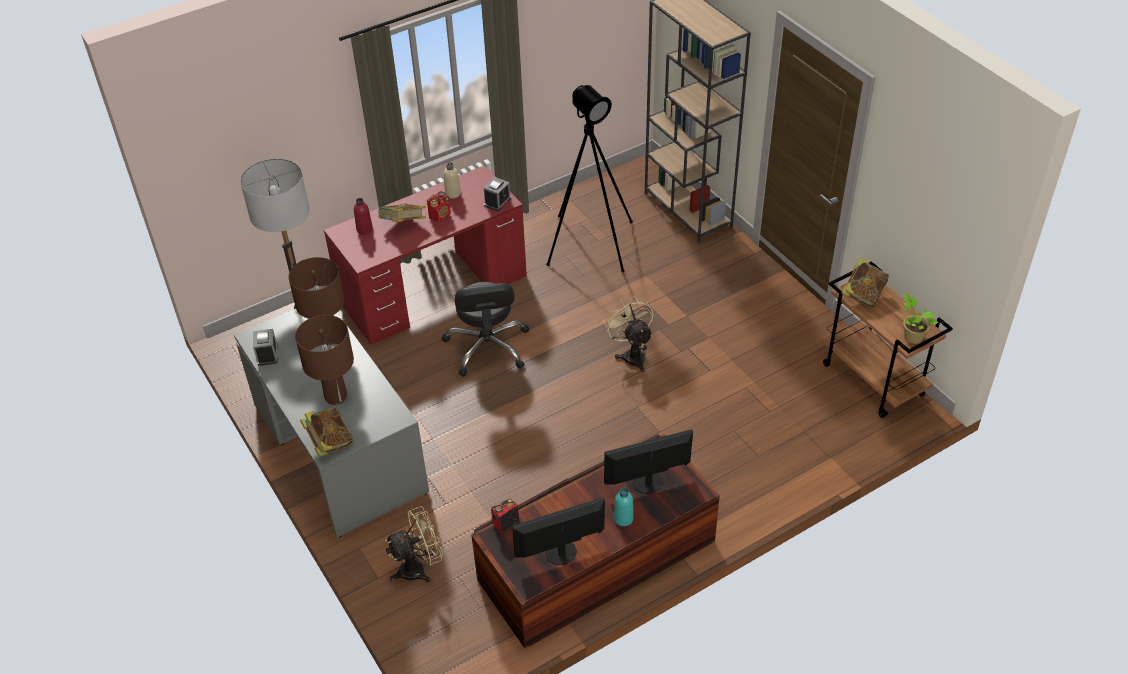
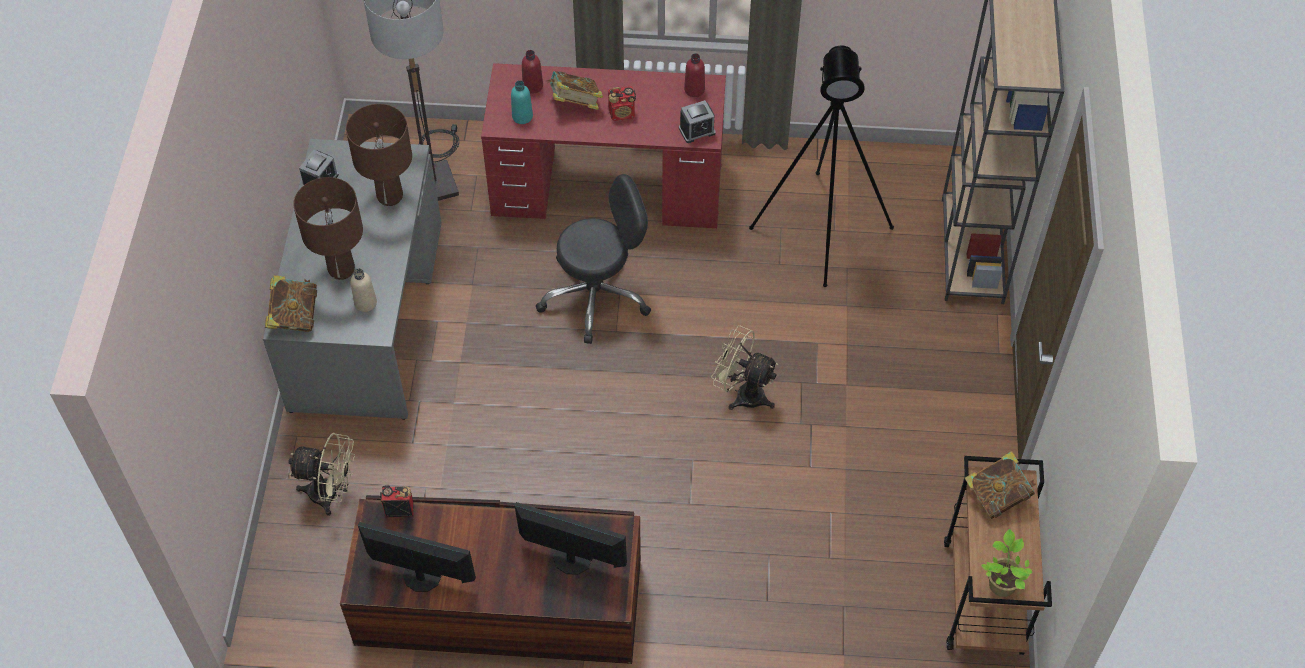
camera: 35 degrees right, 10 degrees up
(453, 193) = (659, 93): beige bottle -> beige bottle (365, 303)
(473, 181) = (694, 89): none -> red bottle
(488, 350) = (599, 294): black office chair -> black office chair turned 135 degrees counterclockwise
(623, 518) = (512, 581): turquoise bottle -> turquoise bottle (522, 116)
(632, 354) = (743, 394): beige fan -> beige fan turned 75 degrees counterclockwise

